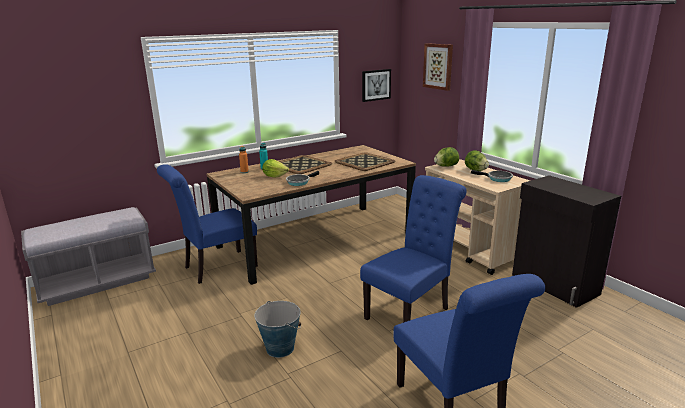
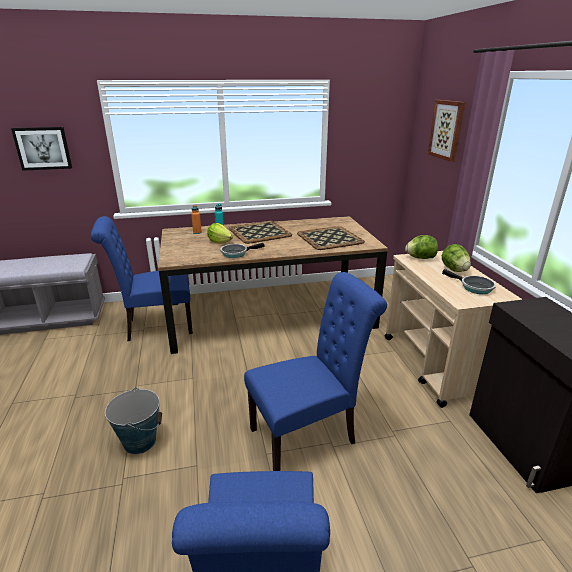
camera: 20 degrees right, 5 degrees up
(375, 85) = (375, 148): picture -> picture (43, 148)

